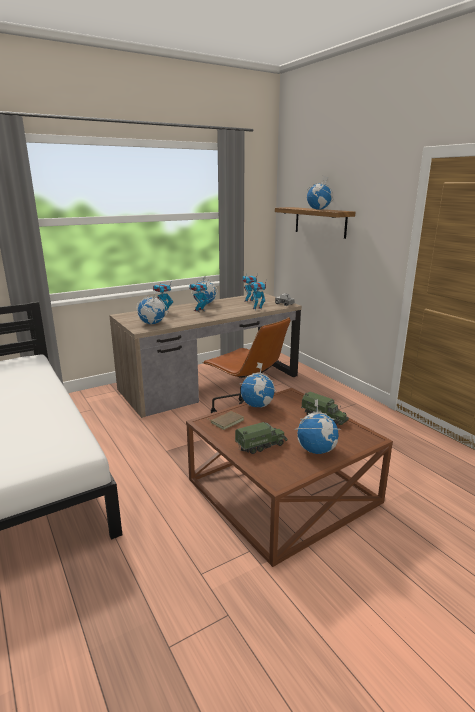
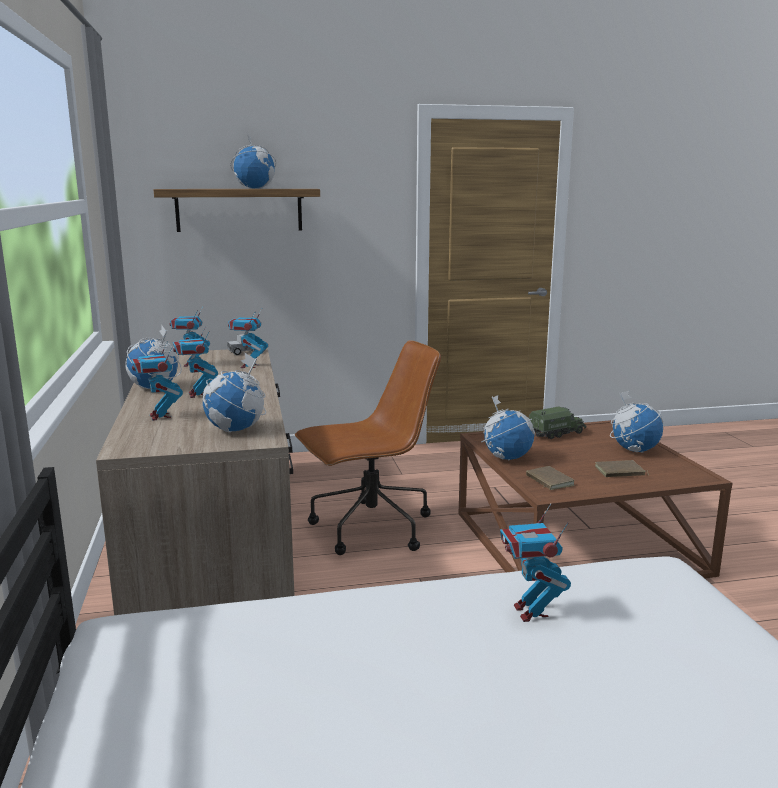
camera: 70 degrees left, 5 degrees down
(36, 419) = (530, 612): none -> toy robot
(261, 445) = (619, 472): toy truck -> brown book

